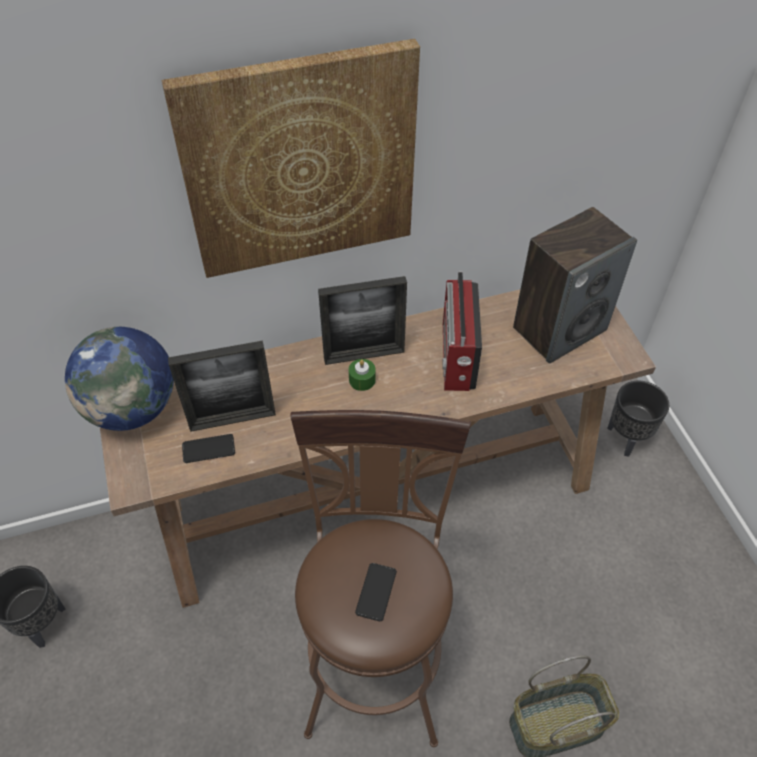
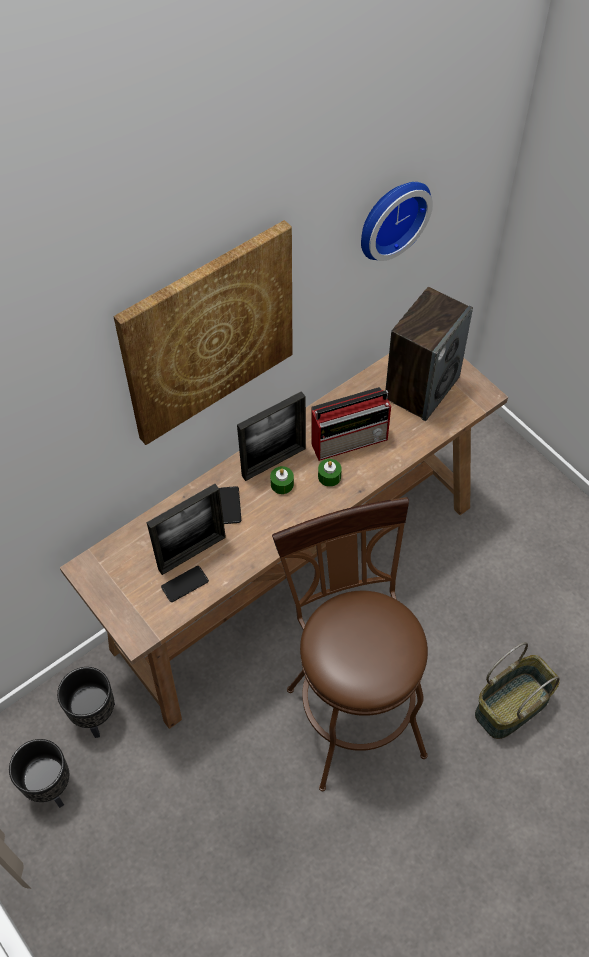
camera: 20 degrees left, 5 degrees up
(133, 408) = (102, 572): globe -> none
(376, 592) = (368, 648): phone -> phone (229, 505)
(416, 388) = (329, 476): none -> green candle
(457, 358) = (350, 440): radio -> radio turned 90 degrees counterclockwise
(564, 100) = (390, 216): none -> wall clock
(627, 438) = (485, 451): black planter -> black planter (96, 716)

